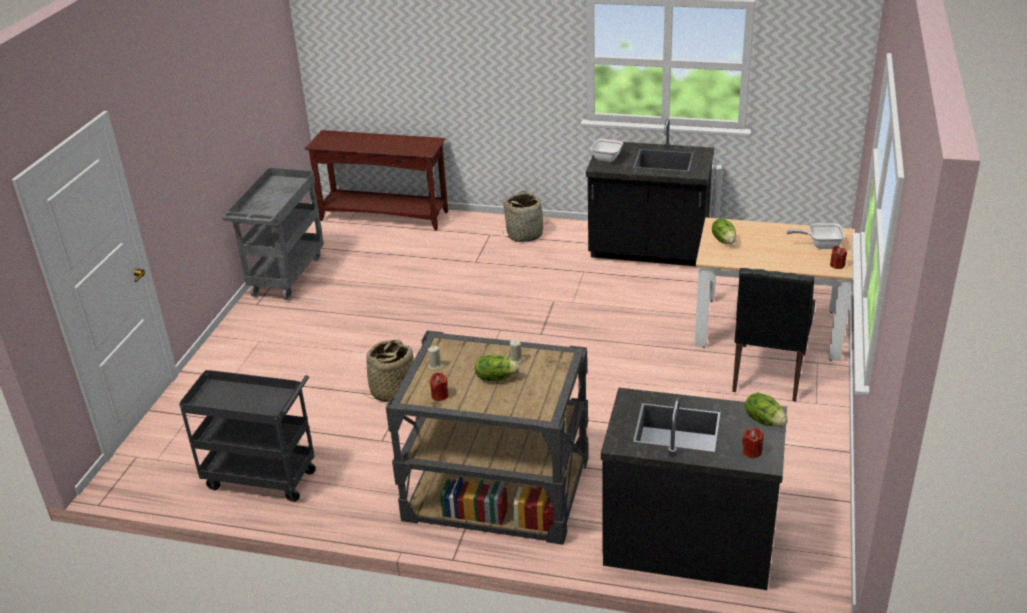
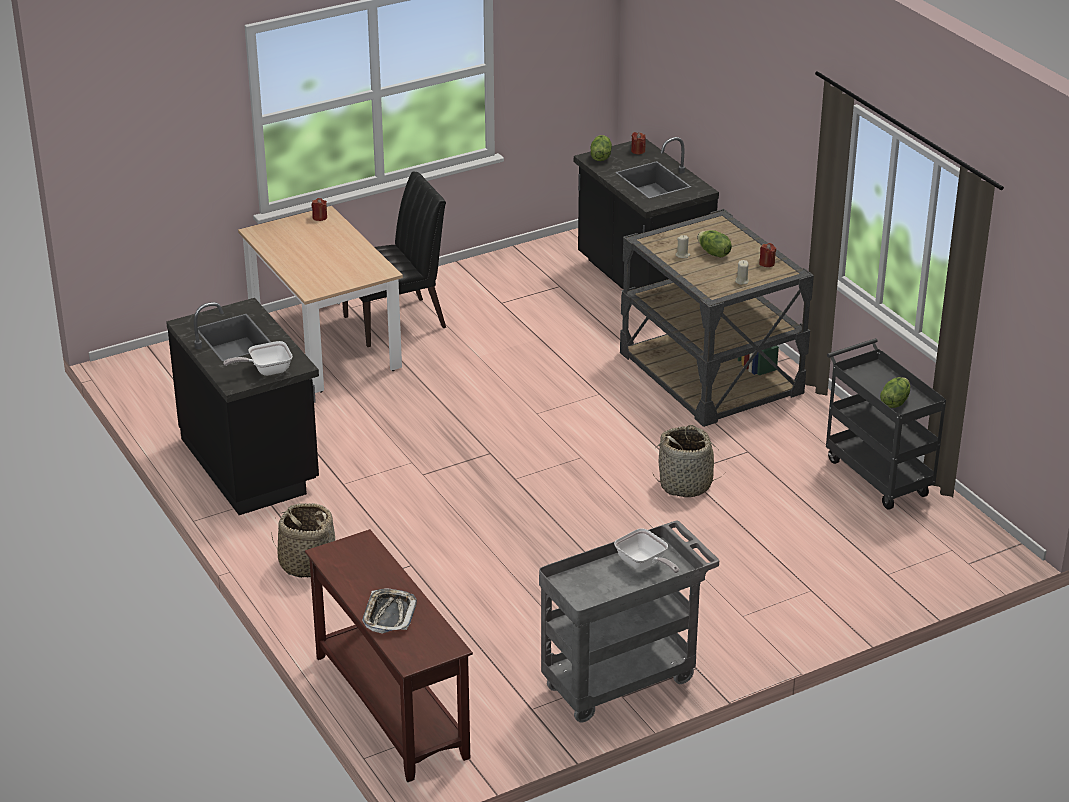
camera: 135 degrees left, 0 degrees up
(363, 140) = (389, 615): none -> tray
(724, 240) = (340, 276): lettuce -> lettuce (894, 402)
(820, 245) = (291, 234): frying pan -> frying pan (644, 565)

